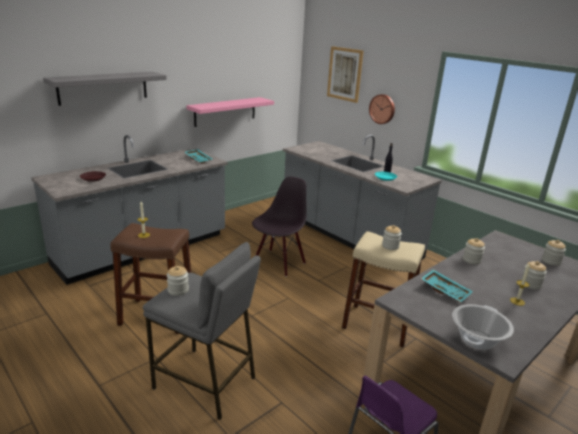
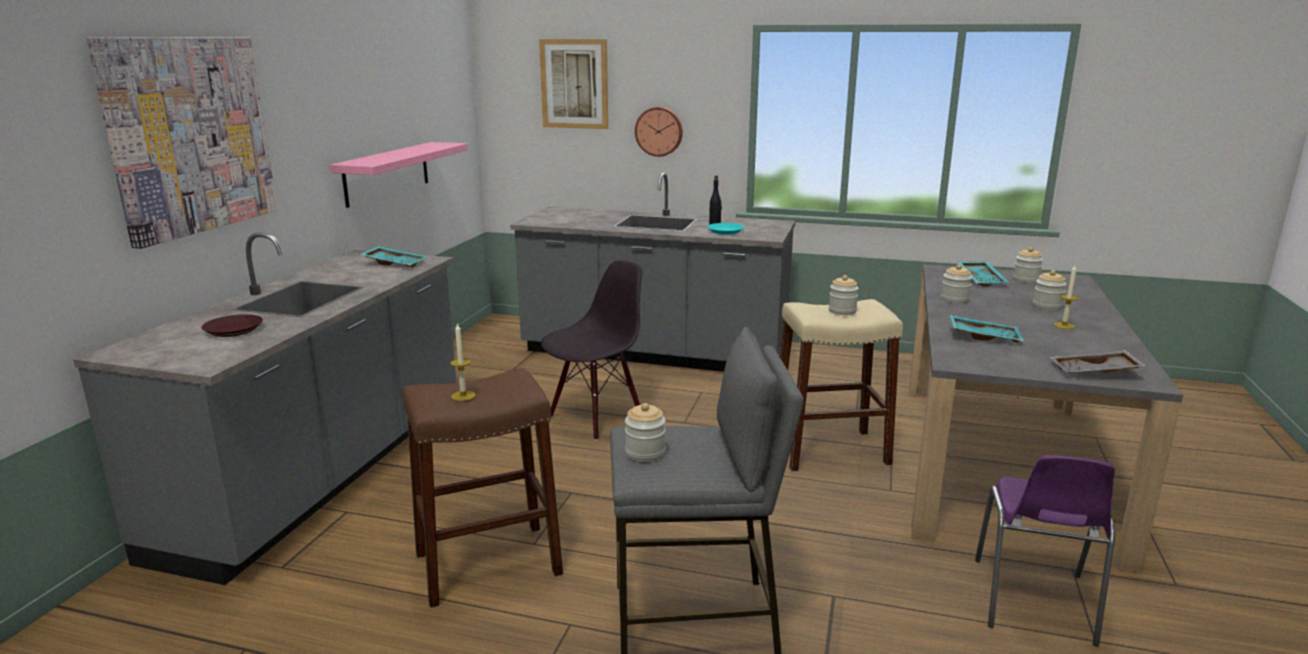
camera: 30 degrees left, 5 degrees down
(103, 87) = (190, 135): grey shelf -> picture
(278, 263) = (596, 418): black chair -> black chair turned 45 degrees clockwise
(477, 339) = (1095, 372): cooking pot -> grey tray
(517, 252) = (982, 279): none -> turquoise tray

